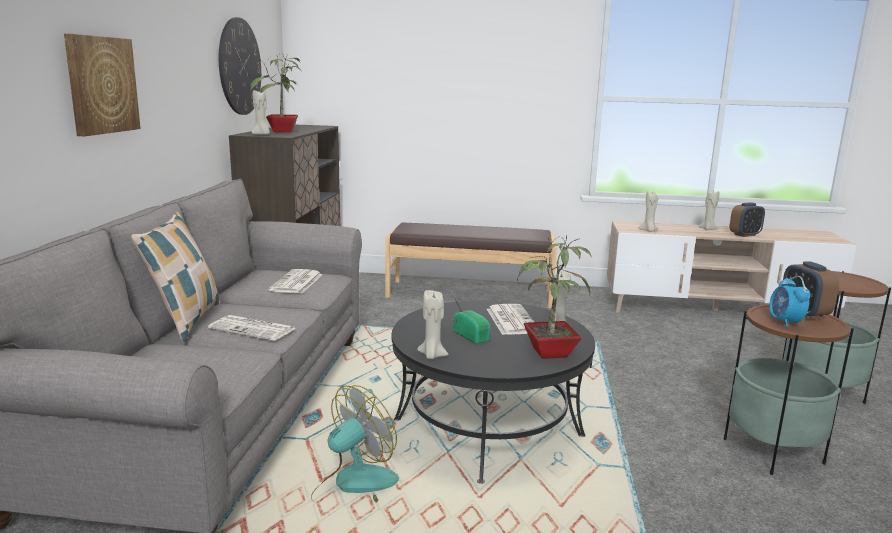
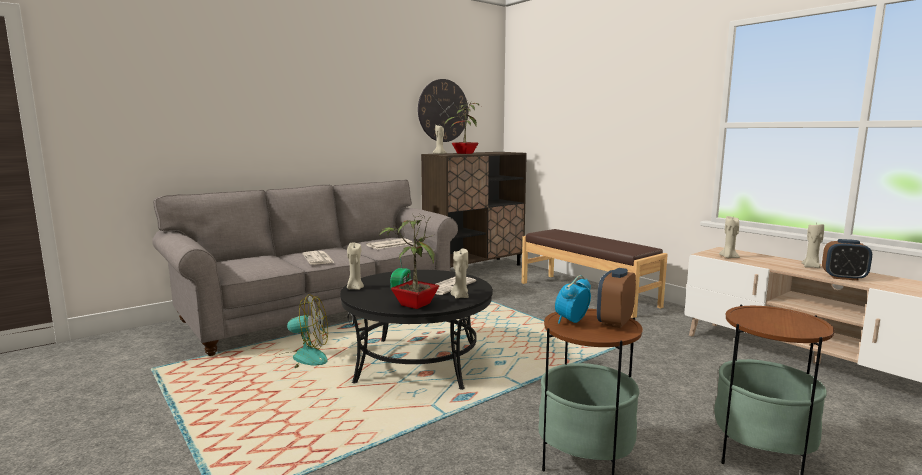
camera: 45 degrees right, 5 degrees down
(101, 85) = (301, 118): picture -> none
(186, 320) = (306, 250): pillow -> none

